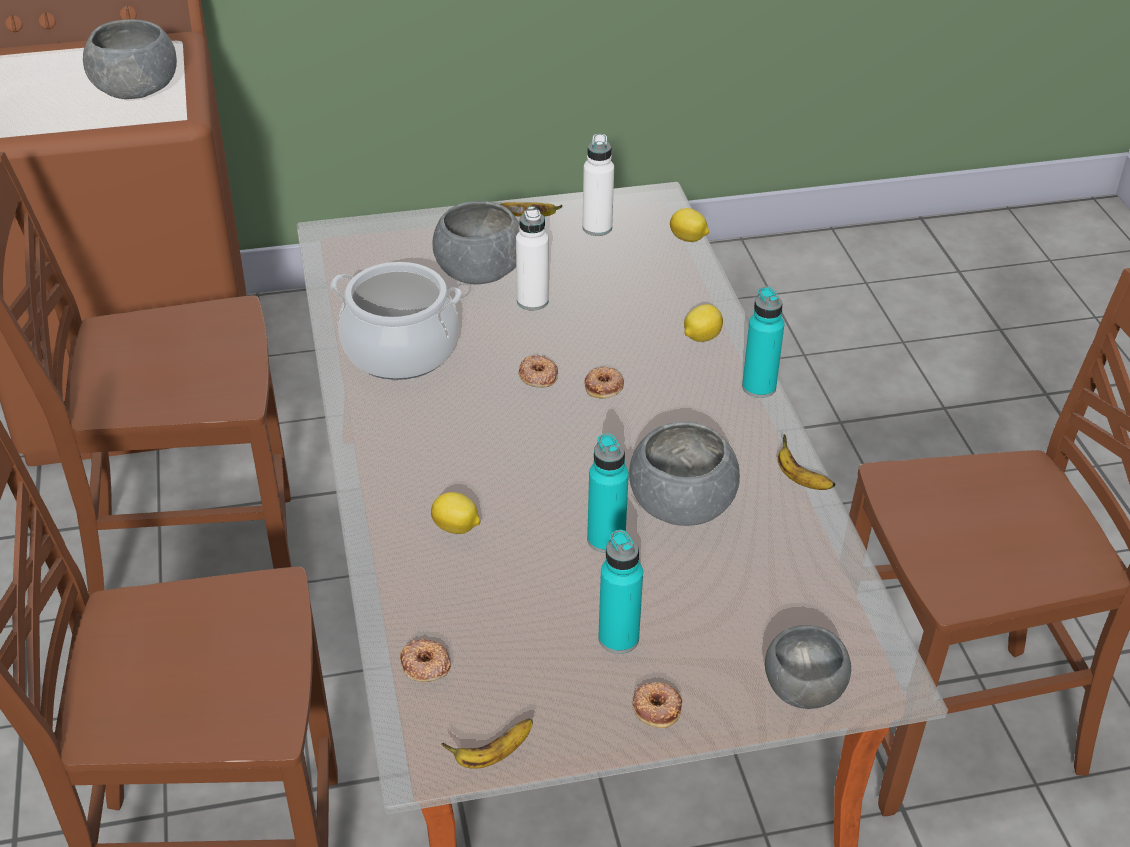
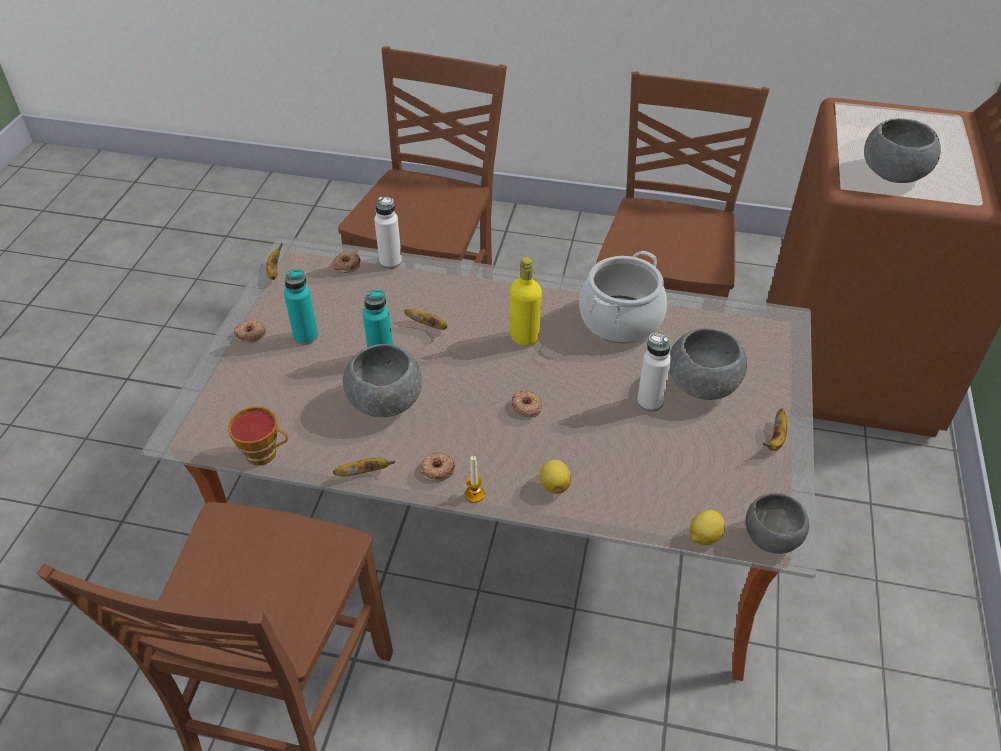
camera: 115 degrees right, 5 degrees up
(456, 528) = (435, 300): lemon -> none
(483, 420) = (524, 337): none -> yellow bottle
(515, 515) = (429, 326): none -> banana
(538, 376) = (557, 377): donut -> donut (437, 469)
(597, 228) = (744, 478): white bottle -> white bottle (390, 262)
(759, 387) = (474, 494): turquoise bottle -> candle
(801, 689) = (210, 394): grey bowl -> grey bowl (772, 536)
(846, 579) = (265, 453): none -> cup

